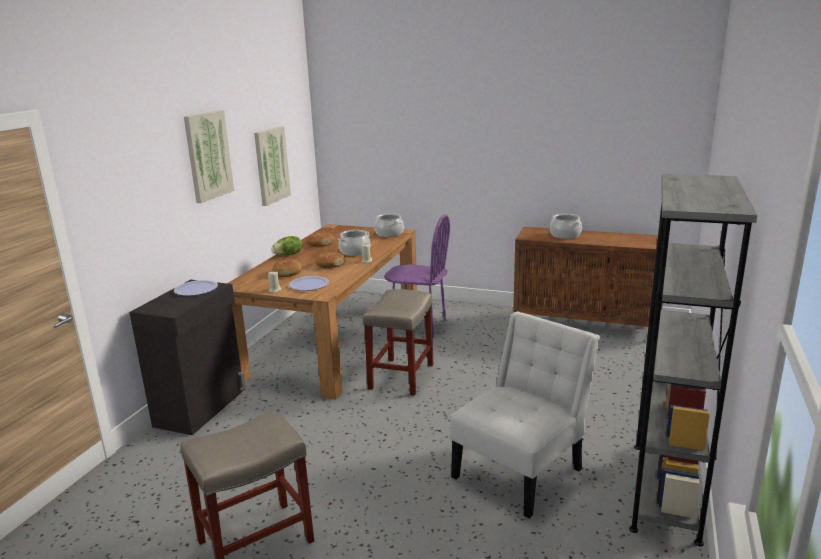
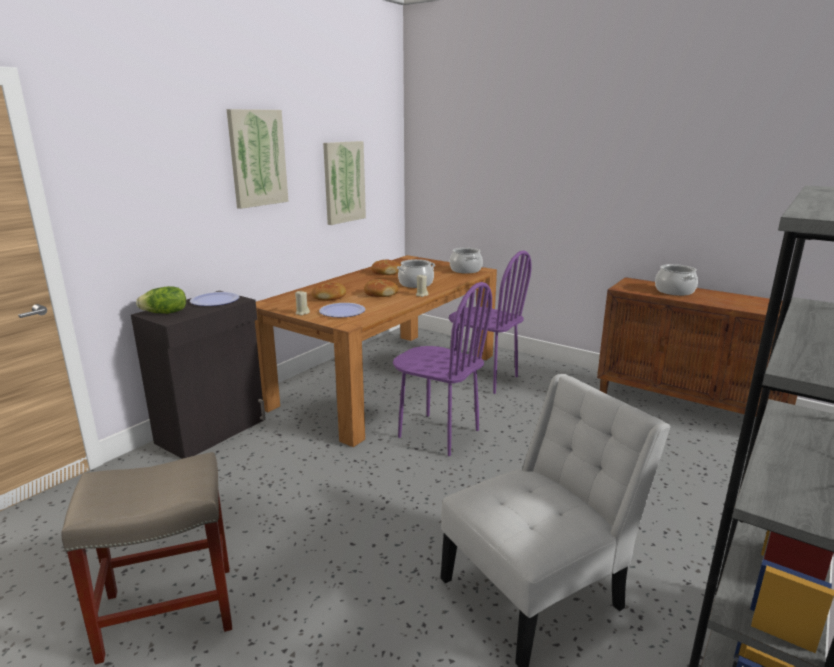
camera: 15 degrees right, 0 degrees up
(288, 255) = (345, 280): lettuce -> lettuce (165, 313)
(401, 377) = (438, 434): beige stool -> purple chair

